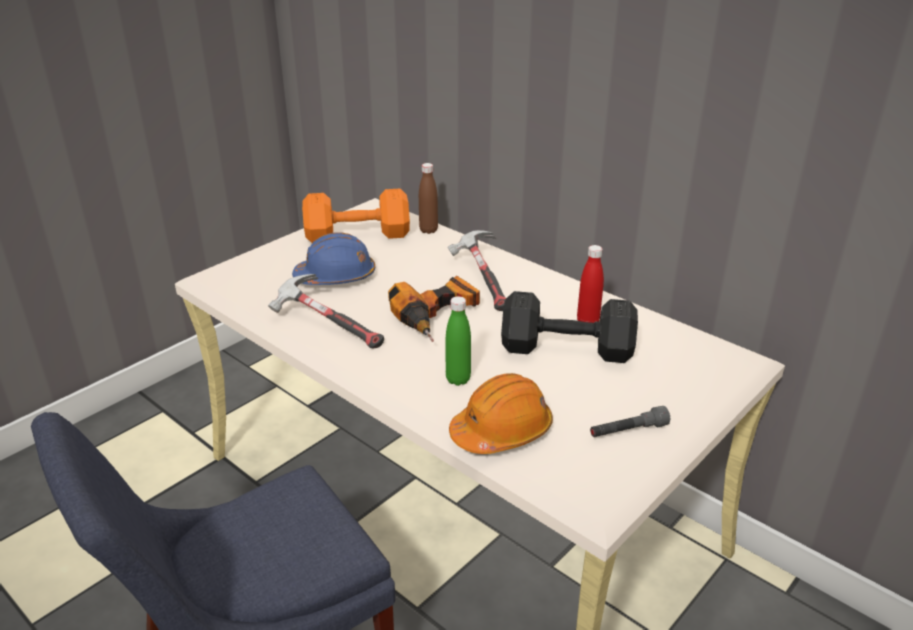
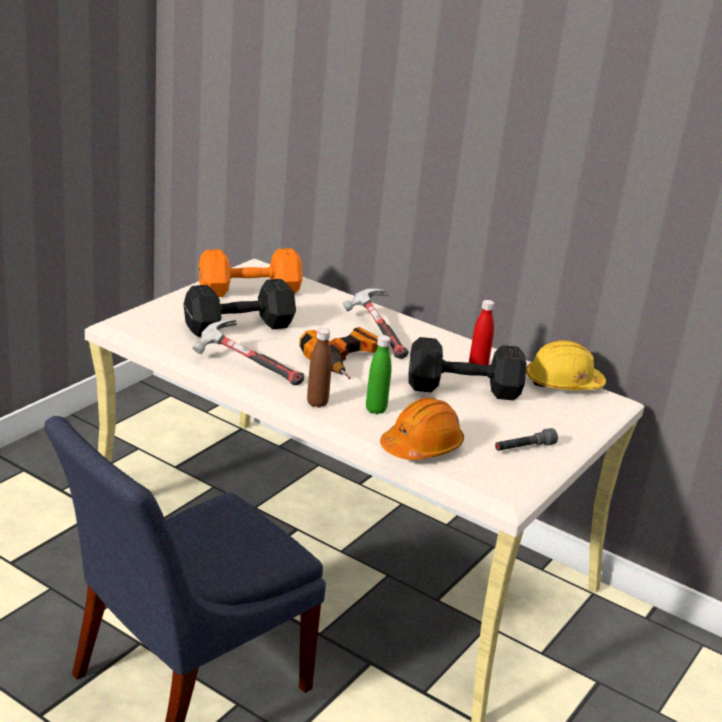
camera: 10 degrees left, 5 degrees down
(336, 277) = (241, 327): blue hard hat -> black dumbbell
(428, 230) = (316, 289): brown bottle -> brown bottle (317, 403)
(686, 339) = (562, 383): none -> yellow hard hat

